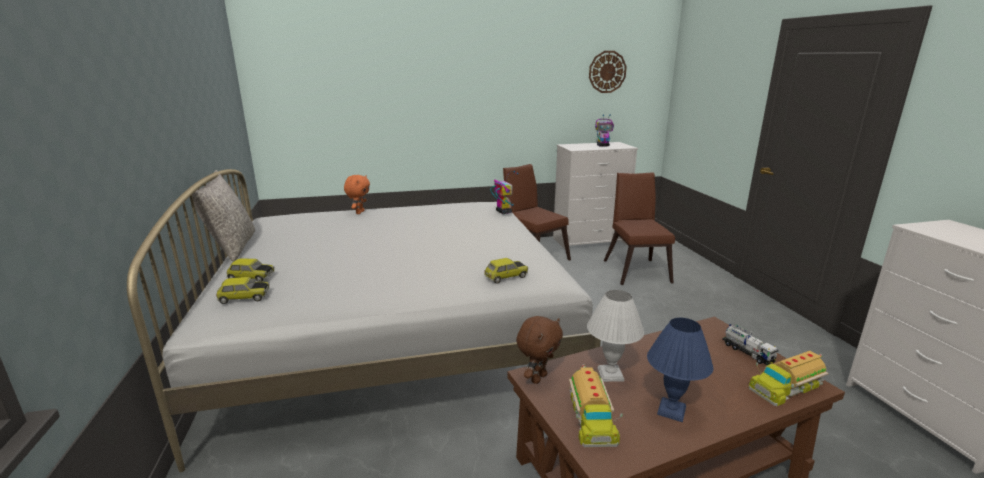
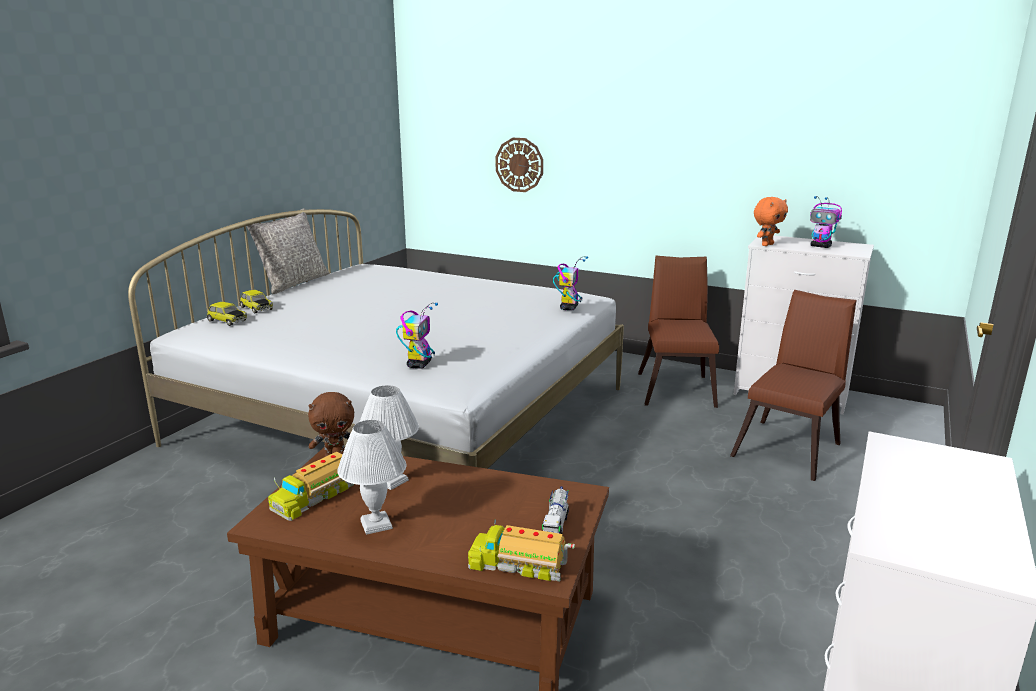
camera: 40 degrees right, 0 degrees up
(359, 212) = (436, 276): orange plush toy -> orange plush toy (766, 244)
(506, 277) = (419, 364): toy car -> toy robot
(607, 72) = (860, 128): wall clock -> wall clock (519, 164)
(671, 410) = (377, 524): blue table lamp -> white table lamp

